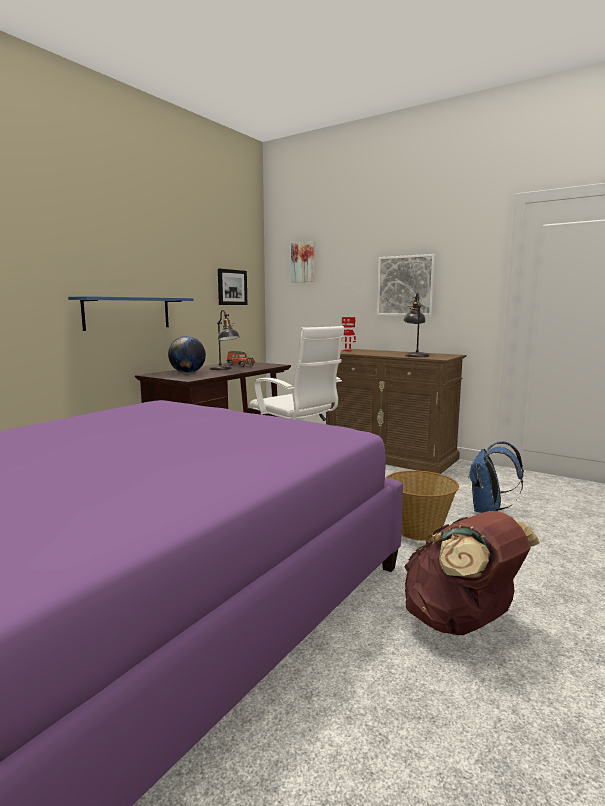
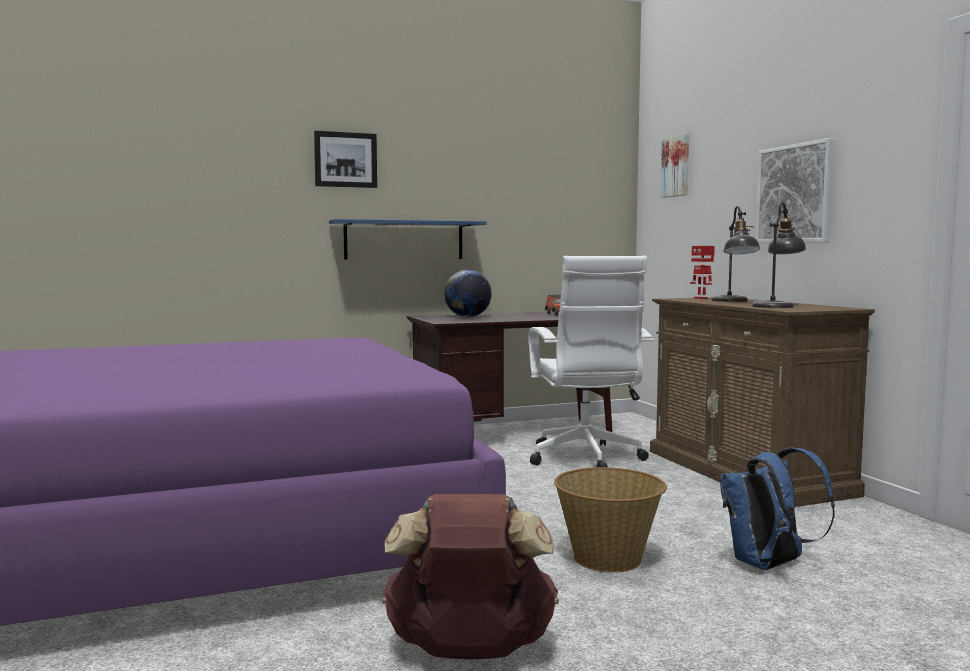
camera: 35 degrees right, 5 degrees down
(224, 369) = (522, 317): grey table lamp -> grey table lamp (734, 301)
(232, 287) = (572, 207): picture -> picture (345, 160)

